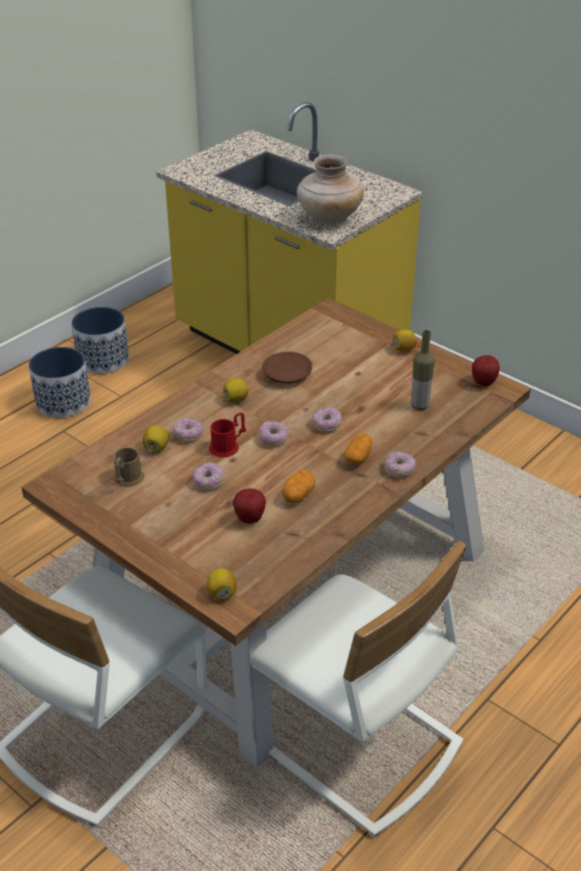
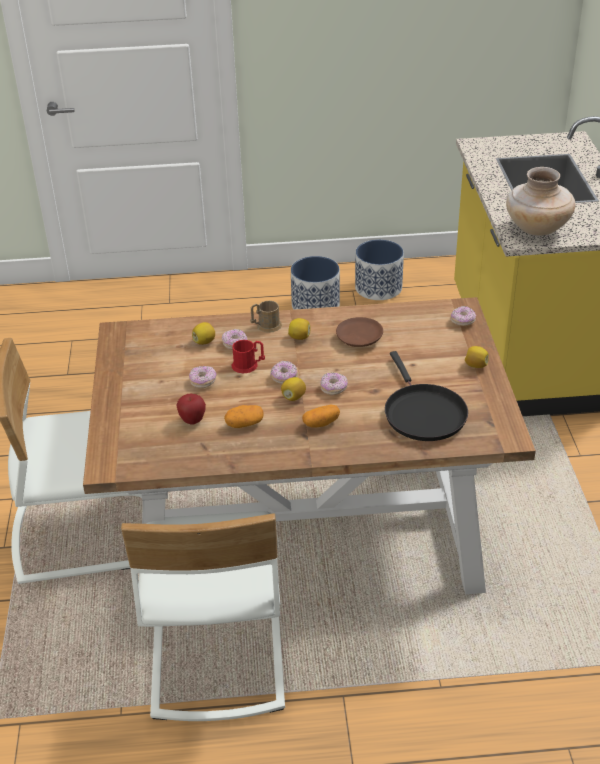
camera: 45 degrees right, 0 degrees up
(127, 480) = (159, 352): brown mug -> brown mug (265, 326)
(222, 593) = (111, 455): lemon -> lemon (293, 397)
(399, 470) = (336, 449): donut -> donut (462, 321)
(419, 405) = (422, 413): bottle -> black frying pan
(483, 383) = (500, 425): apple -> none

